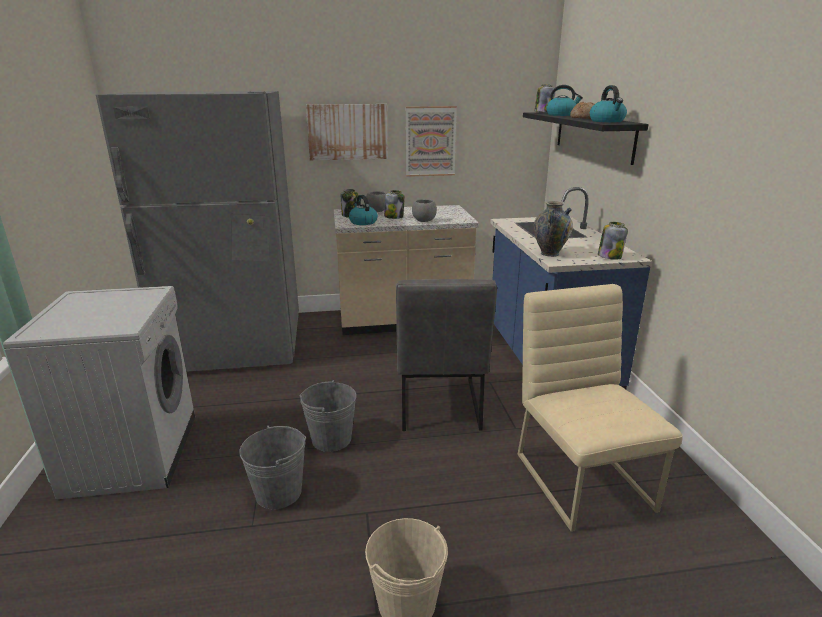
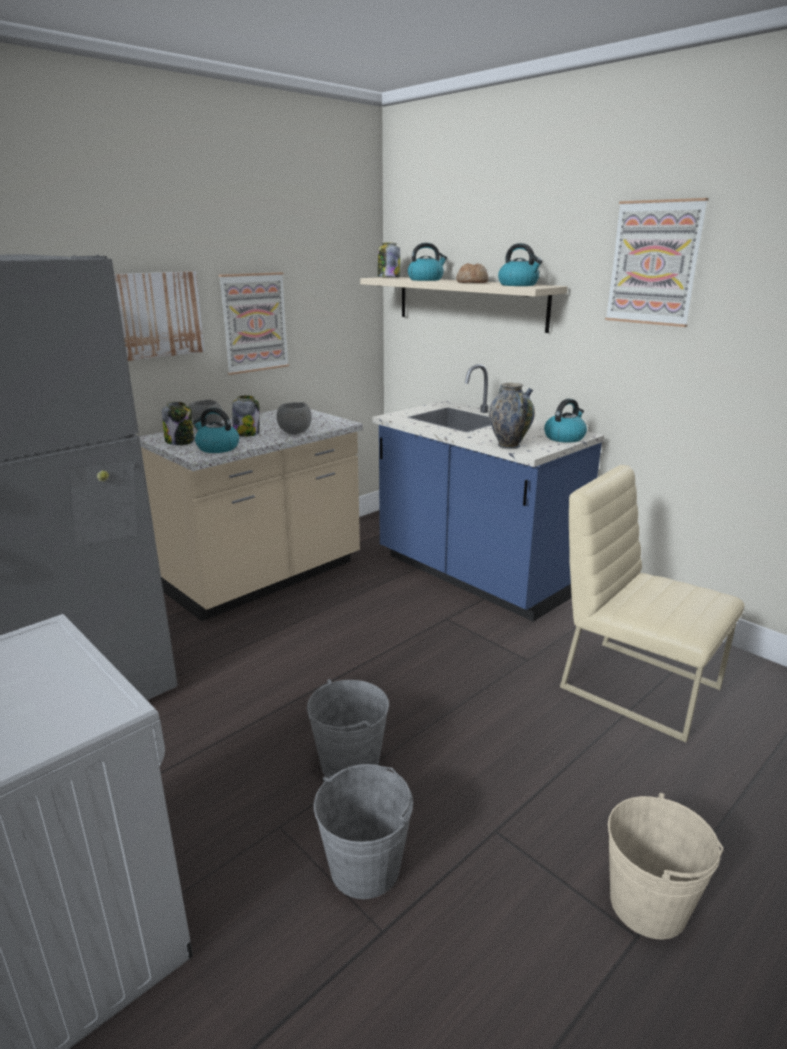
camera: 35 degrees left, 0 degrees up
(438, 405) = (425, 667): grey chair -> none
(593, 135) = (469, 302): black shelf -> beige shelf
(609, 256) = (564, 437): jar -> kettle
(704, 104) = (654, 263): none -> picture

